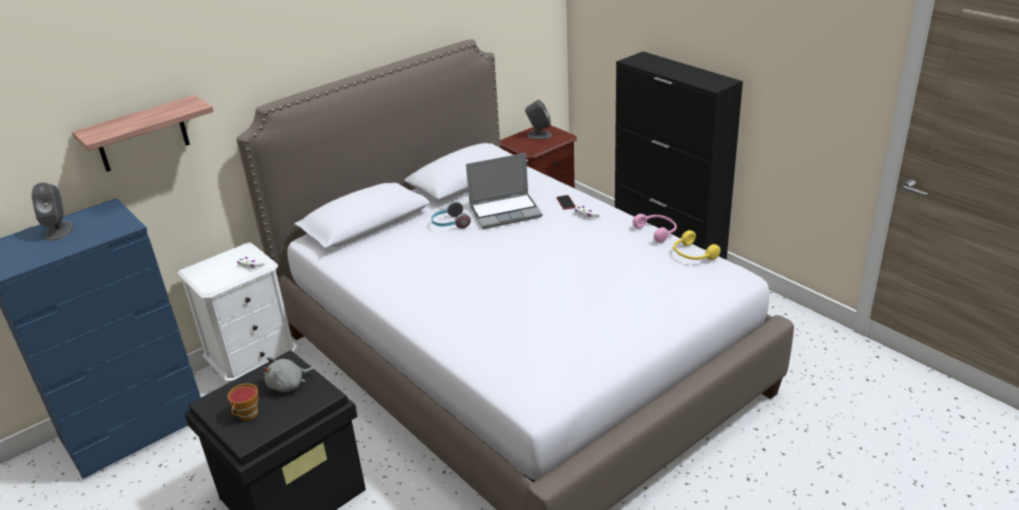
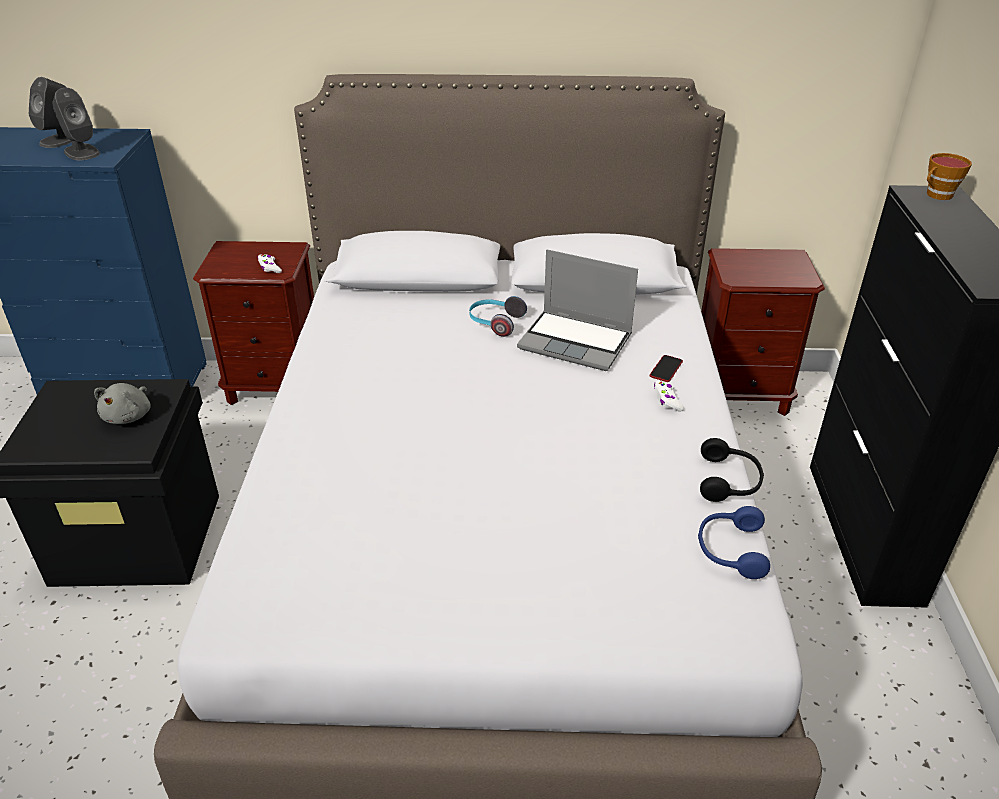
camera: 40 degrees right, 5 degrees up
(142, 135) = (189, 64): shelf -> none
(247, 416) = (57, 425): cup -> cup (937, 195)
(255, 366) = (276, 386): white nightstand -> brown nightstand
(289, 385) = (129, 416): grey plush toy -> grey plush toy turned 90 degrees counterclockwise
(539, 135) = (772, 264): grey speaker -> grey speaker (81, 152)
(657, 231) = (729, 481): pink headphones -> black headphones
(692, 255) = (730, 550): yellow headphones -> blue headphones

